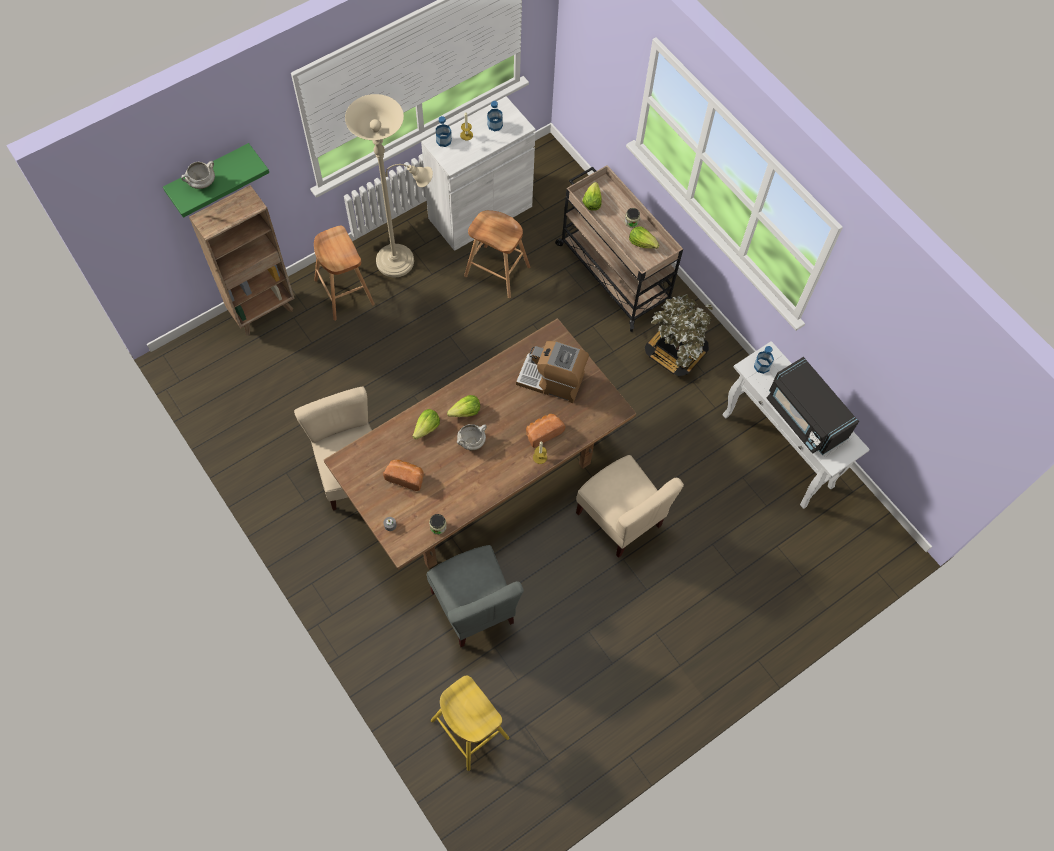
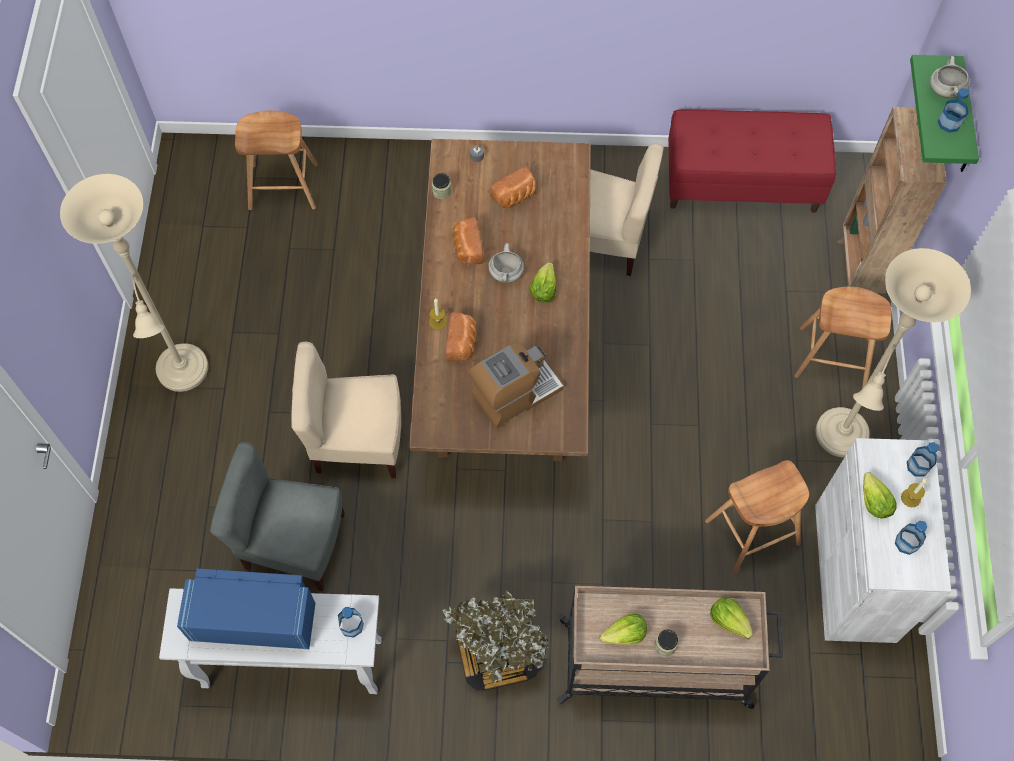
camera: 130 degrees right, 0 degrees up
(229, 169) = (949, 123): none -> bottle
(238, 416) = (742, 183): none -> red bench
(427, 428) = (553, 244): lettuce -> lettuce (874, 502)
(470, 729) = (283, 186): yellow stool -> brown stool
(471, 478) = (467, 248): none -> bread
(474, 607) = (384, 257): grey chair -> grey chair (294, 544)
(668, 668) = (184, 374): none -> beige floor lamp
(805, 417) = (254, 619): black microwave -> blue microwave

